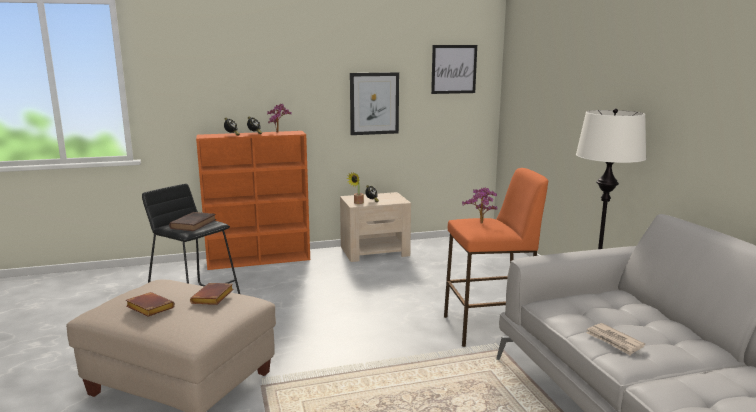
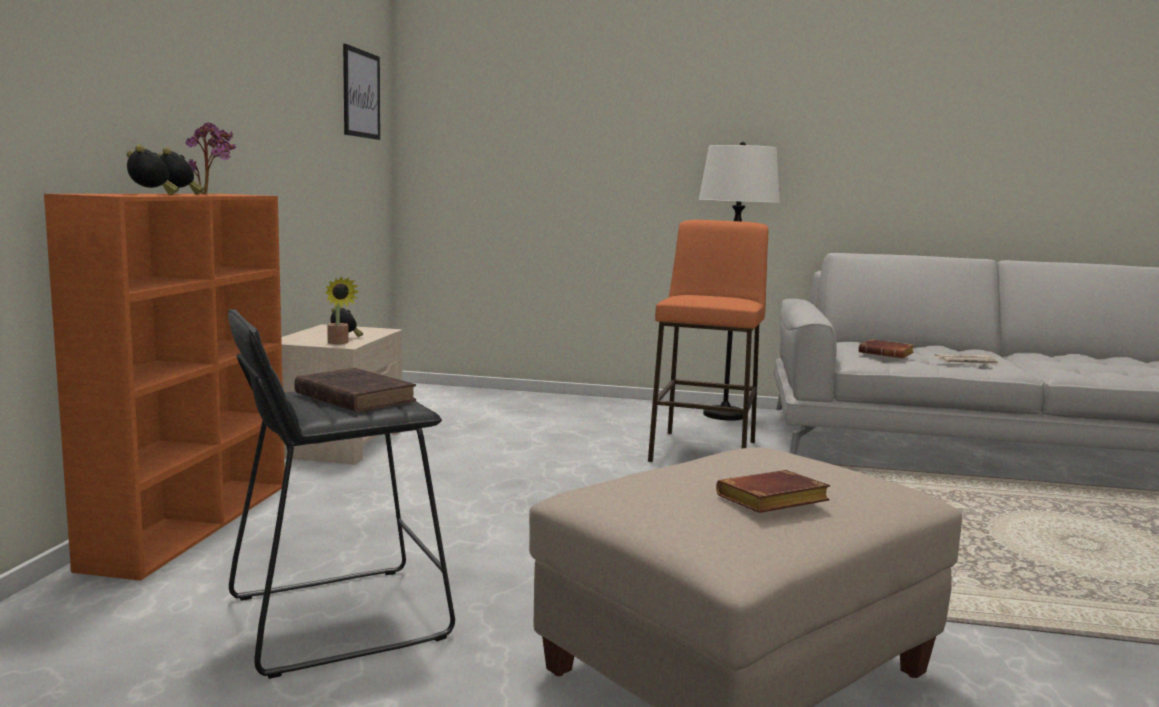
camera: 65 degrees left, 5 degrees down
(213, 298) = (746, 460): brown book -> brown book (887, 354)
(374, 103) = (292, 144): picture -> none
(481, 224) = (712, 296): potted plant -> none

